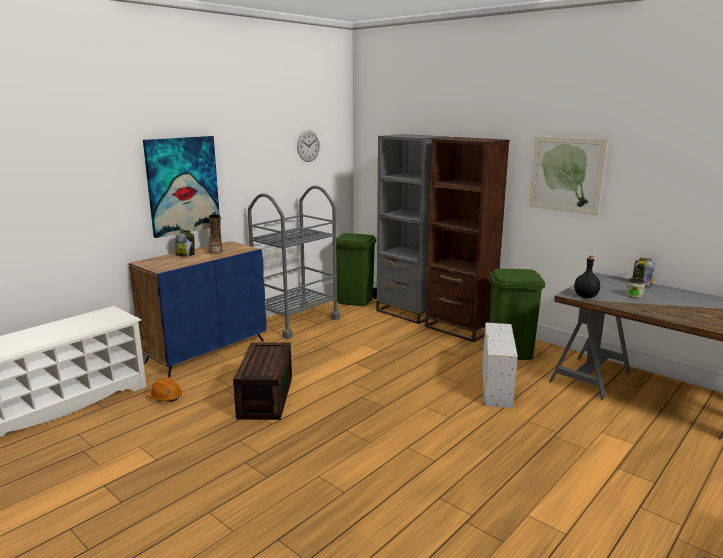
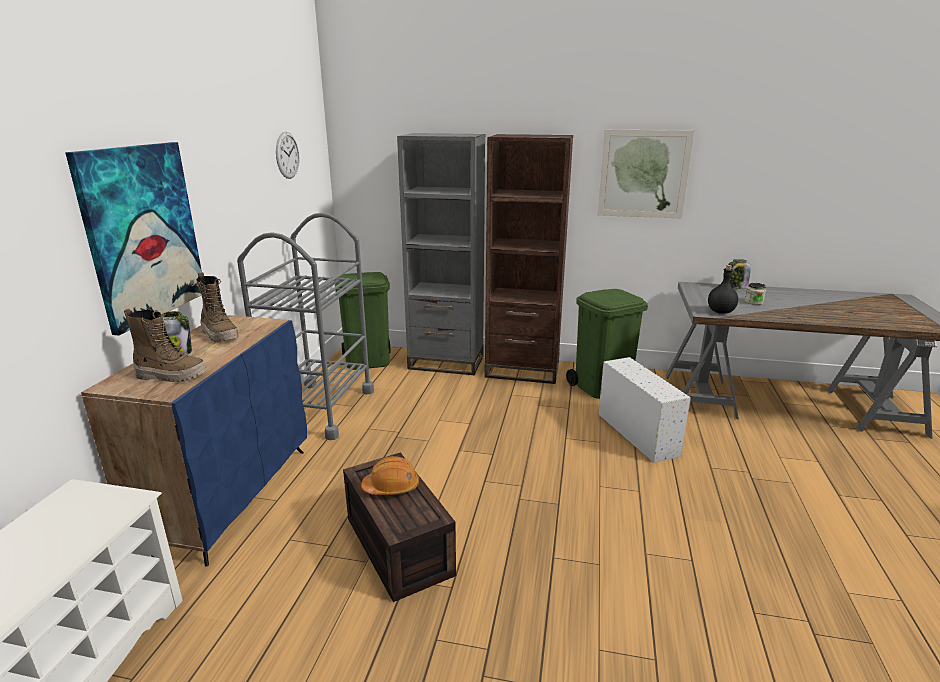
camera: 30 degrees left, 5 degrees up
(165, 397) = (236, 608): orange hard hat -> orange hard hat (391, 487)
(171, 263) = (172, 376): none -> boot

